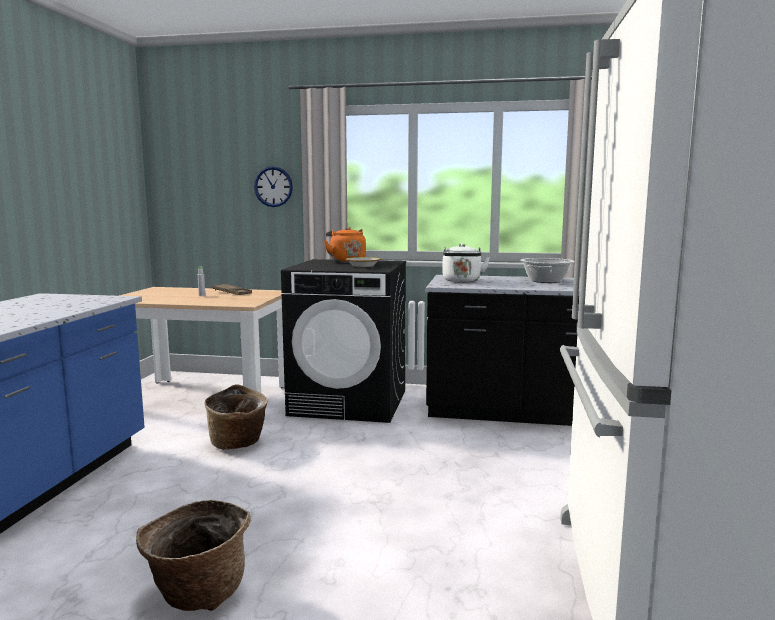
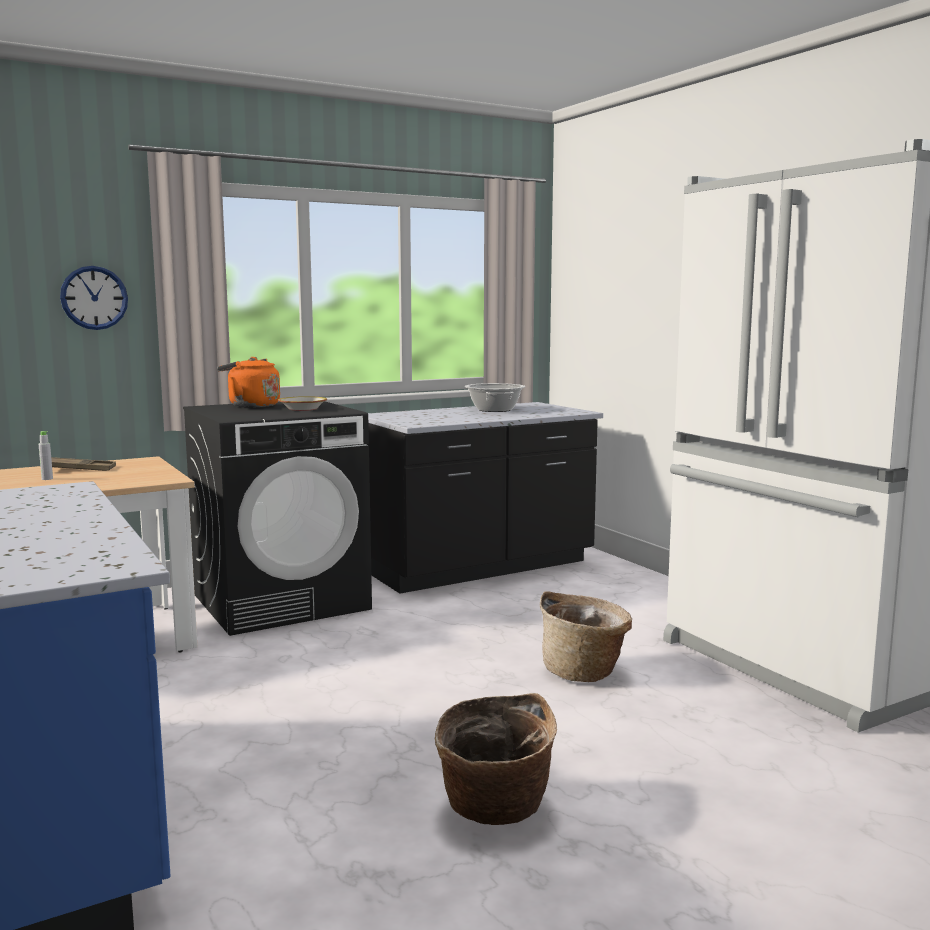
camera: 40 degrees left, 0 degrees up
(238, 444) = (233, 680): basket -> basket (584, 672)
(462, 281) = (418, 418): white kettle -> none

